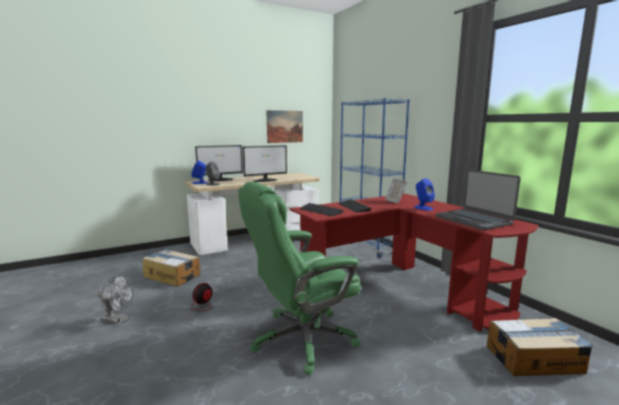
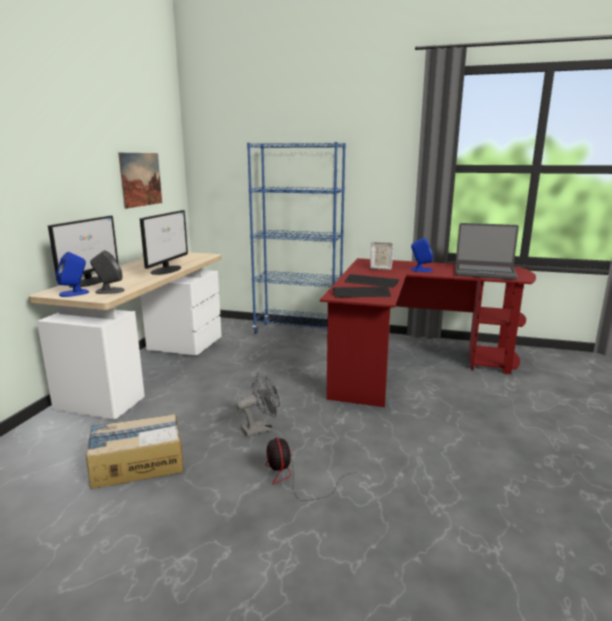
camera: 45 degrees left, 5 degrees up
(118, 320) = (204, 558): grey fan -> grey fan (261, 428)
(301, 339) = (434, 446): green office chair -> none
(534, 359) = (562, 378): cardboard box -> none

